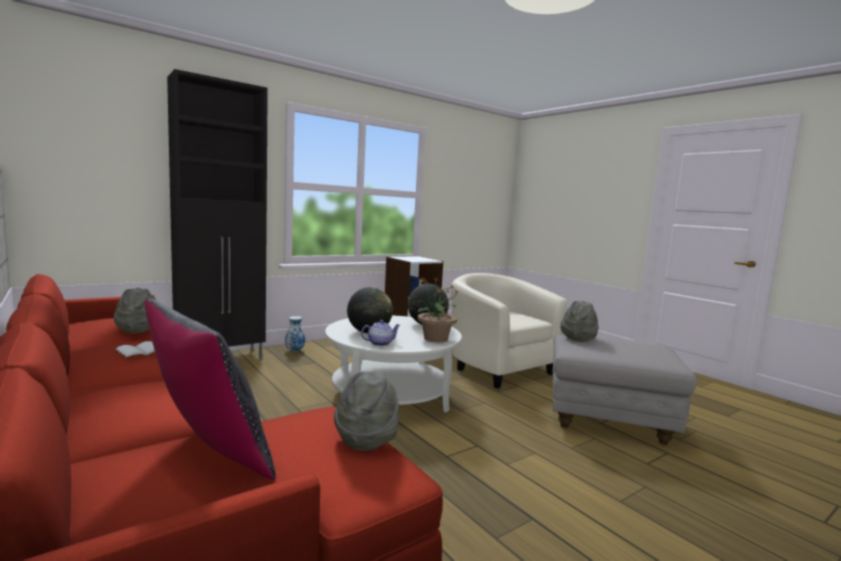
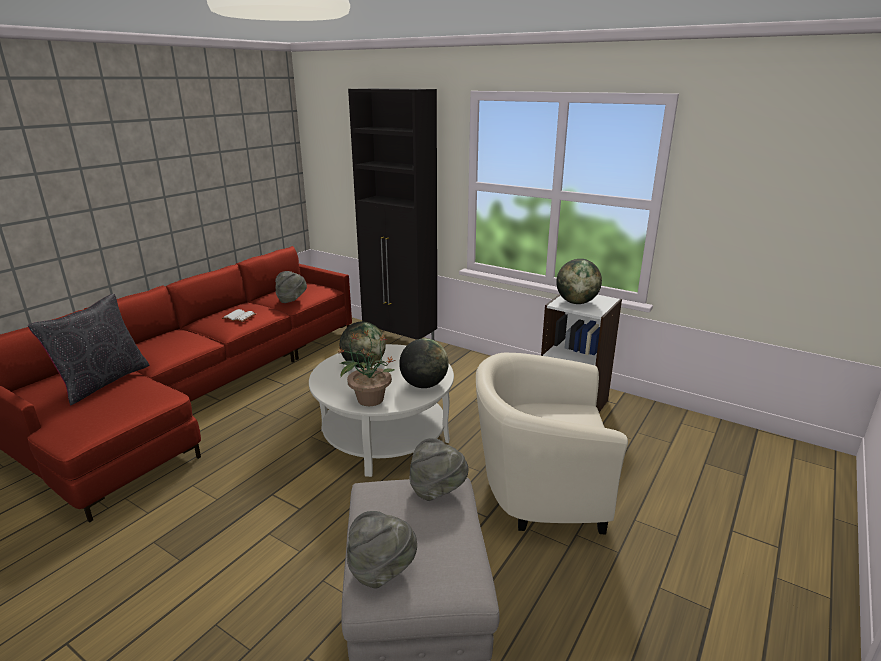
camera: 70 degrees right, 15 degrees up
(294, 350) = (453, 359): vase -> none
(367, 437) = (122, 418): grey hat -> grey hat (382, 570)
(380, 343) = (330, 378): teapot -> none
(414, 259) = (576, 302): none -> globe
(497, 368) = (538, 490): beige armchair -> beige armchair turned 120 degrees counterclockwise

